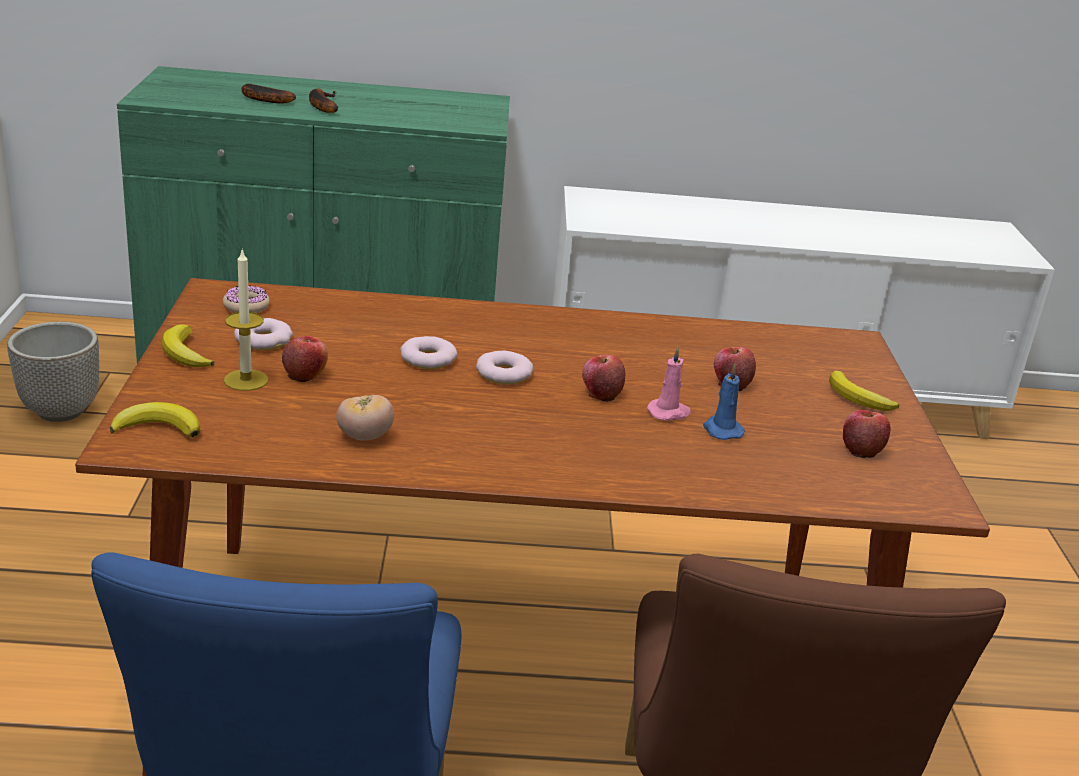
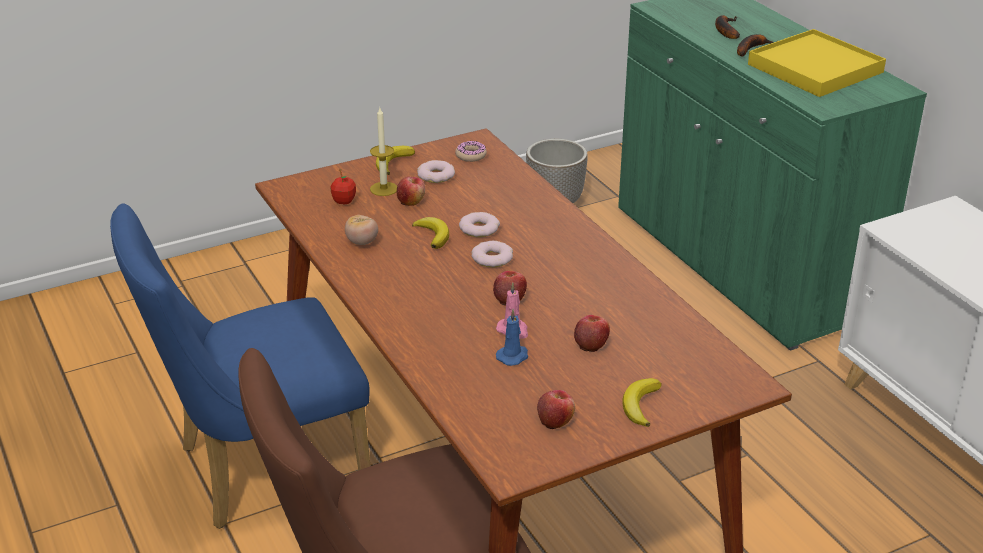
camera: 65 degrees right, 5 degrees up
(158, 427) = (308, 187): banana -> banana (433, 235)
(238, 415) = (344, 201): none -> apple
(403, 104) = (814, 68): none -> yellow tray

